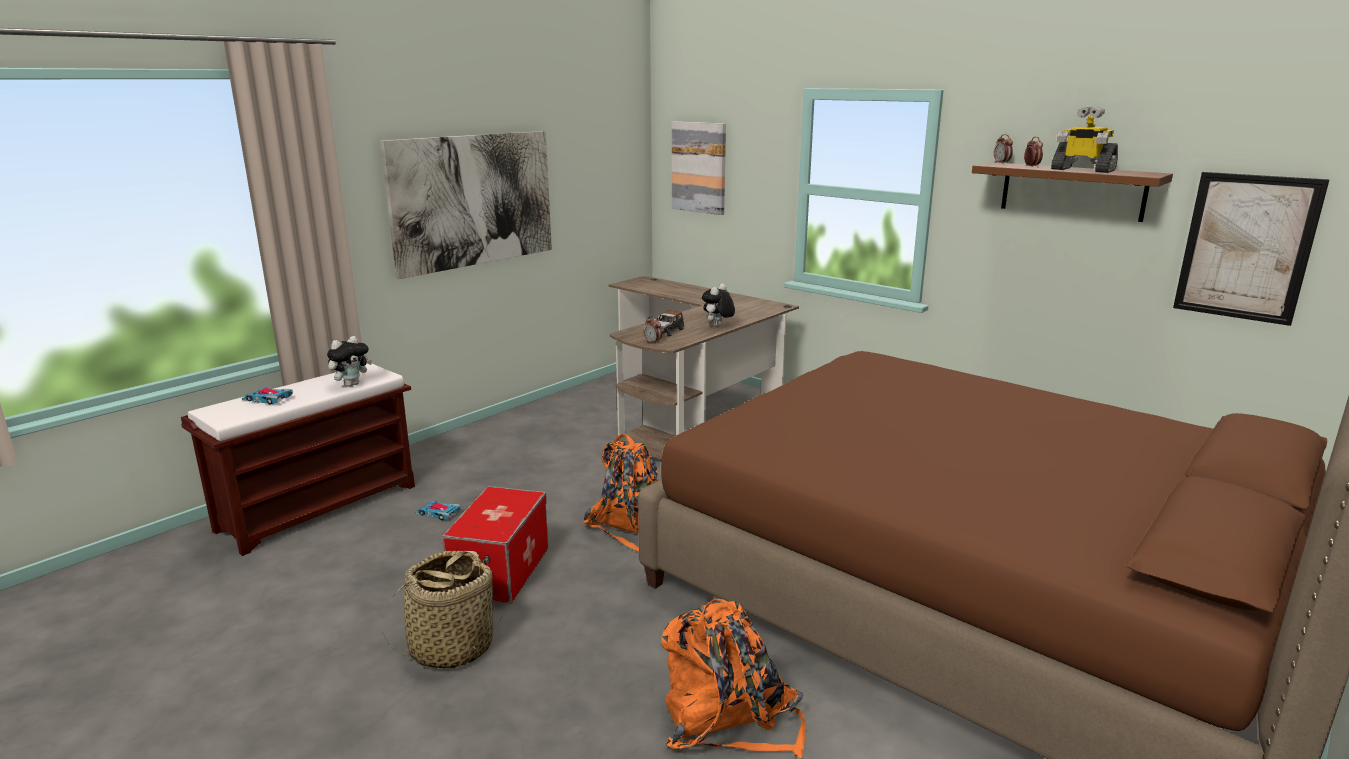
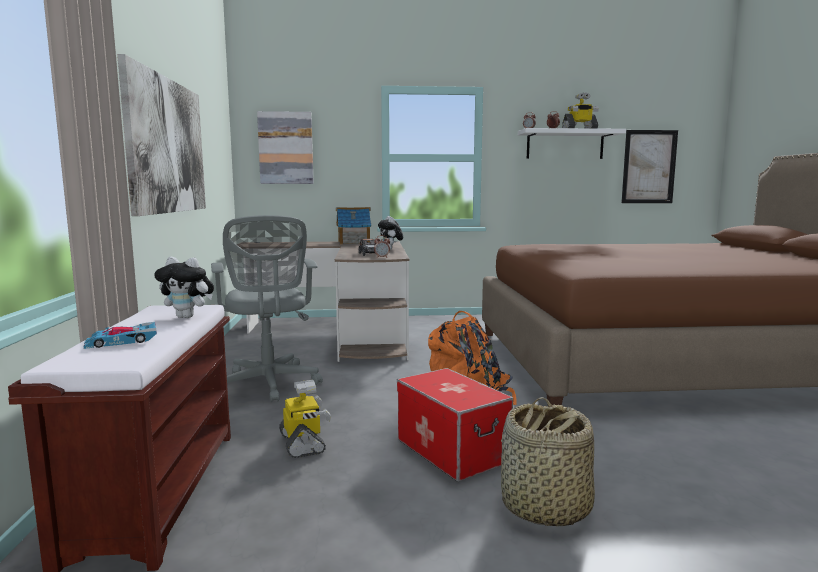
camera: 45 degrees left, 10 degrees down
(351, 384) = (188, 317): plush toy -> plush toy turned 105 degrees clockwise
(438, 513) = (303, 443): toy car -> toy robot
(523, 448) = (269, 385): none -> grey office chair
(728, 718) = (743, 447): orange backpack -> none
(736, 300) = (353, 242): none -> toy house
(1072, 191) = (565, 145): brown shelf -> white shelf

